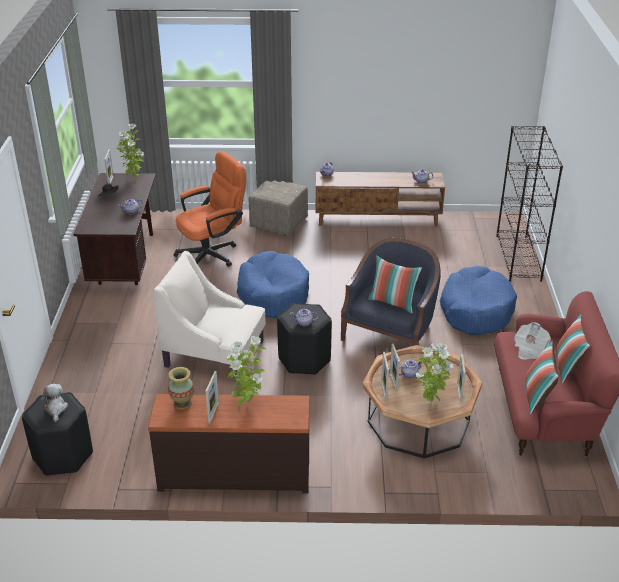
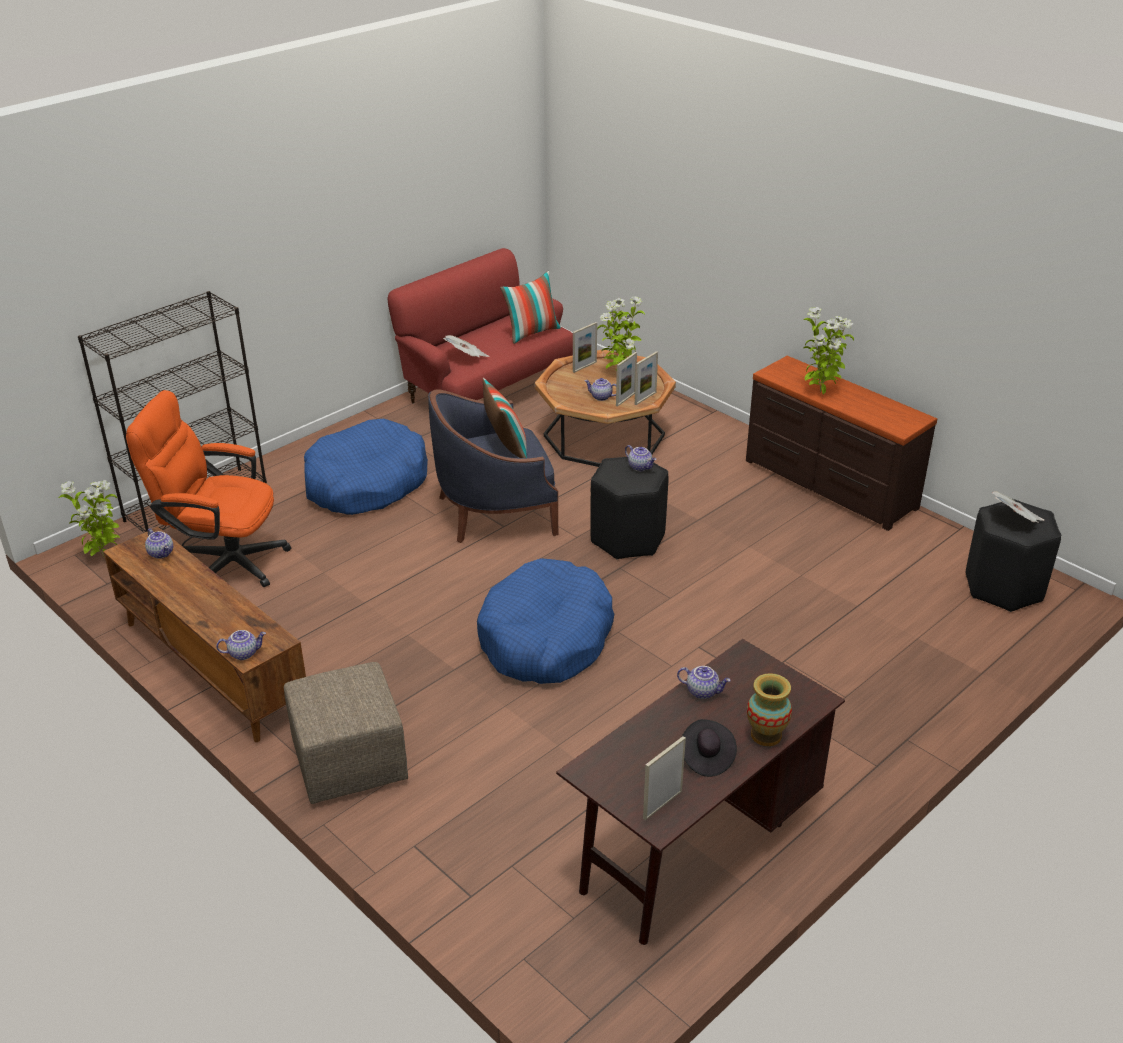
camera: 135 degrees left, 0 degrees up
(55, 409) = (1016, 520): plush toy -> newspaper
(134, 179) = (612, 781): potted plant -> potted plant (104, 558)
(182, 403) = (884, 419): vase -> vase (766, 735)
(213, 254) = (534, 767): orange office chair -> orange office chair (223, 561)
(213, 412) = (860, 400): picture frame -> none
(215, 354) = (720, 602): beige armchair -> none
(567, 367) = (465, 335): pillow -> none

